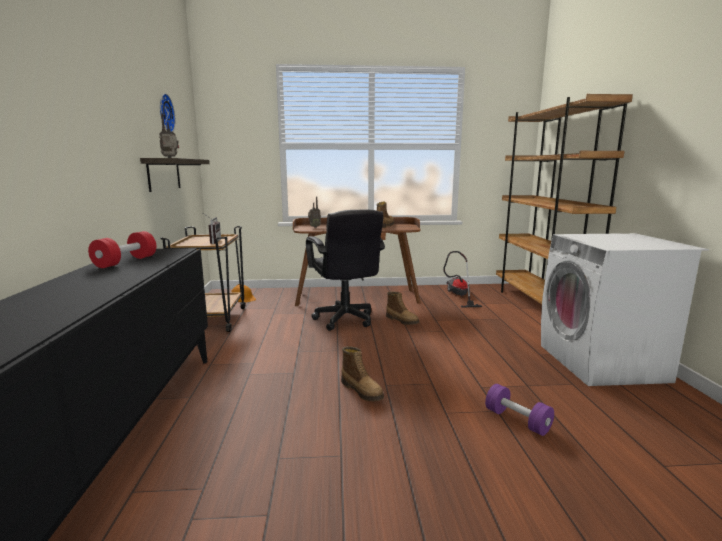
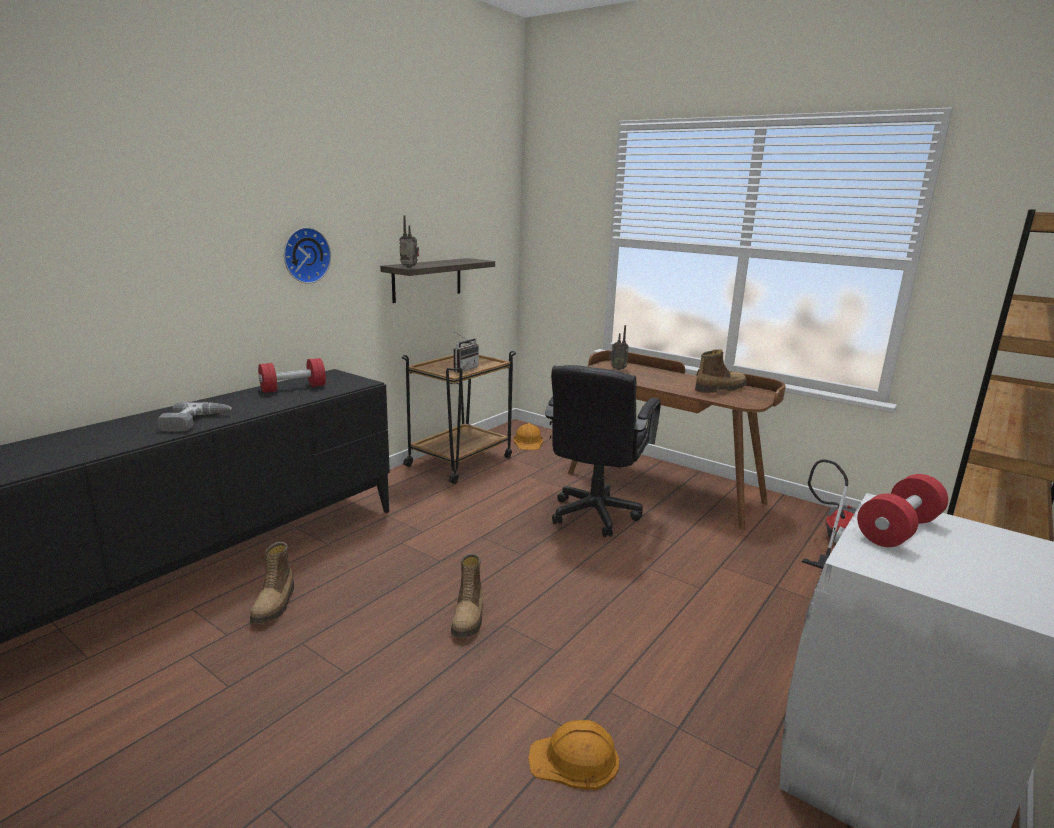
camera: 40 degrees right, 5 degrees up
(91, 293) = (196, 422): none -> power drill
(164, 113) = (442, 204): wall clock -> wall clock (305, 255)
(402, 321) = (668, 547): boot -> boot (275, 605)
(517, 420) = (574, 760): purple dumbbell -> orange hard hat
(592, 239) = (898, 530): none -> red dumbbell

